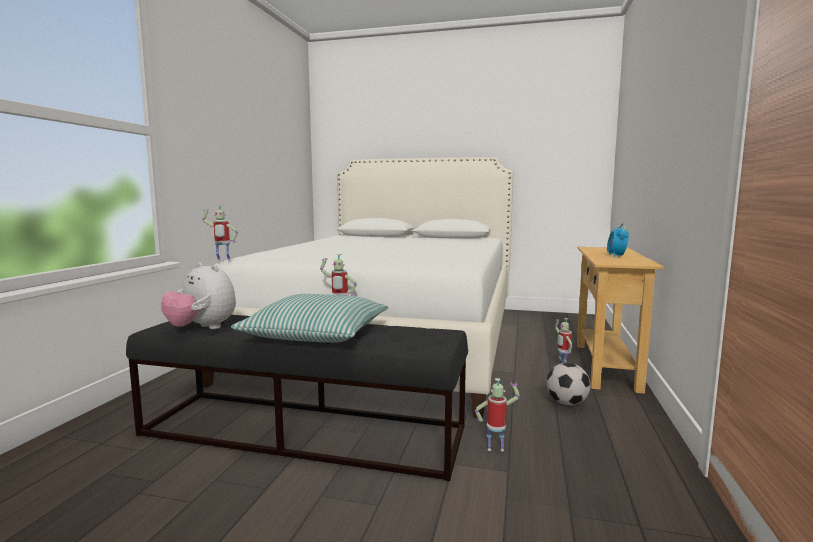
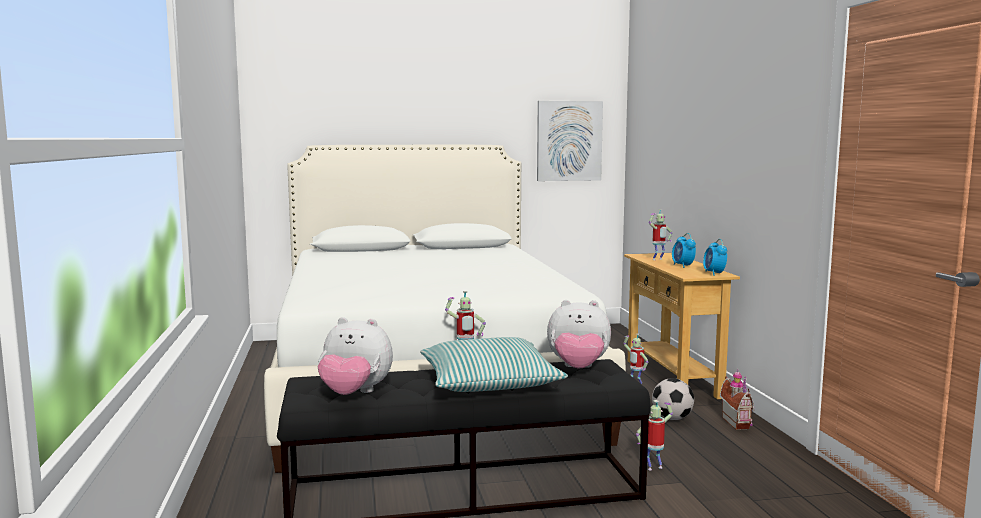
camera: 25 degrees left, 0 degrees up
(222, 261) = (297, 310): toy robot -> toy robot (658, 260)
(415, 334) = (578, 368): none -> plush toy
(559, 153) = (569, 141): none -> picture
(637, 262) = (714, 273): none -> alarm clock
(637, 420) = (738, 423): none -> toy house

